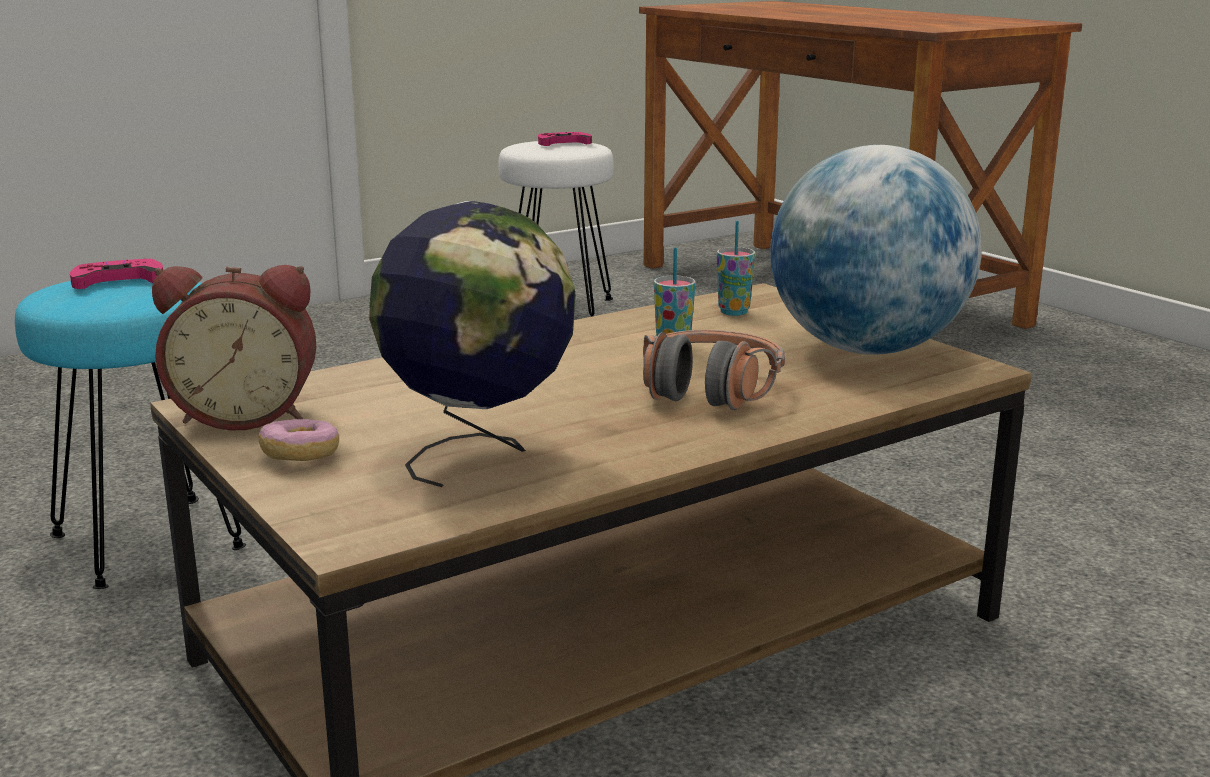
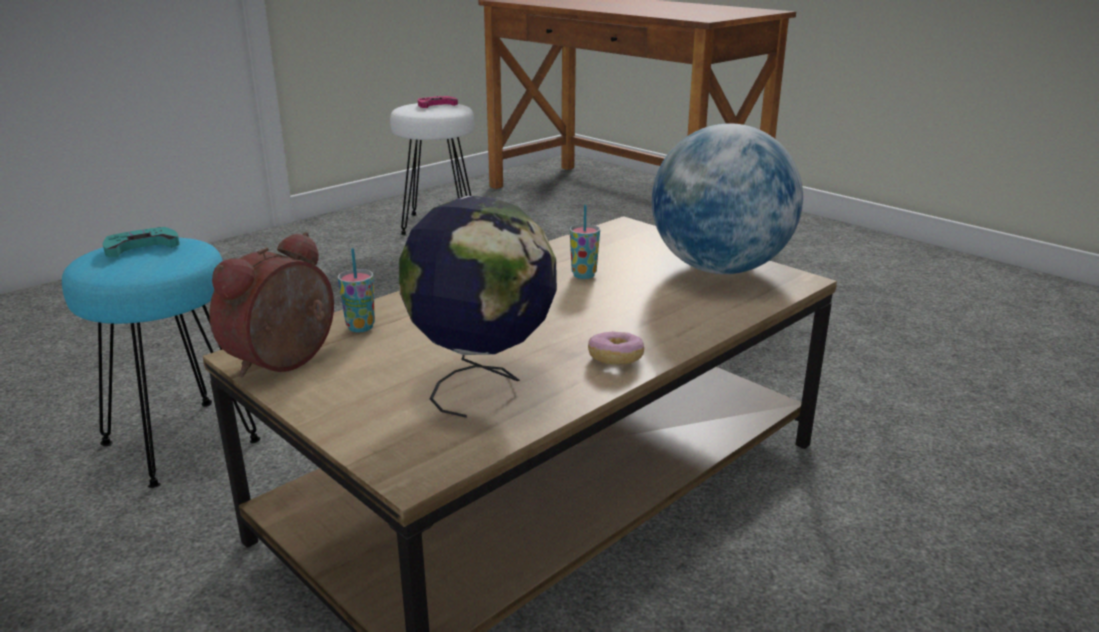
camera: 10 degrees left, 5 degrees up
(118, 281) = (141, 247): pink game controller -> turquoise game controller
(247, 415) = (286, 362): alarm clock -> alarm clock turned 135 degrees clockwise
(300, 456) = (345, 398): donut -> donut (615, 359)
(709, 390) = (626, 312): headphones -> none
(733, 312) = (614, 242): cup -> cup (360, 327)

